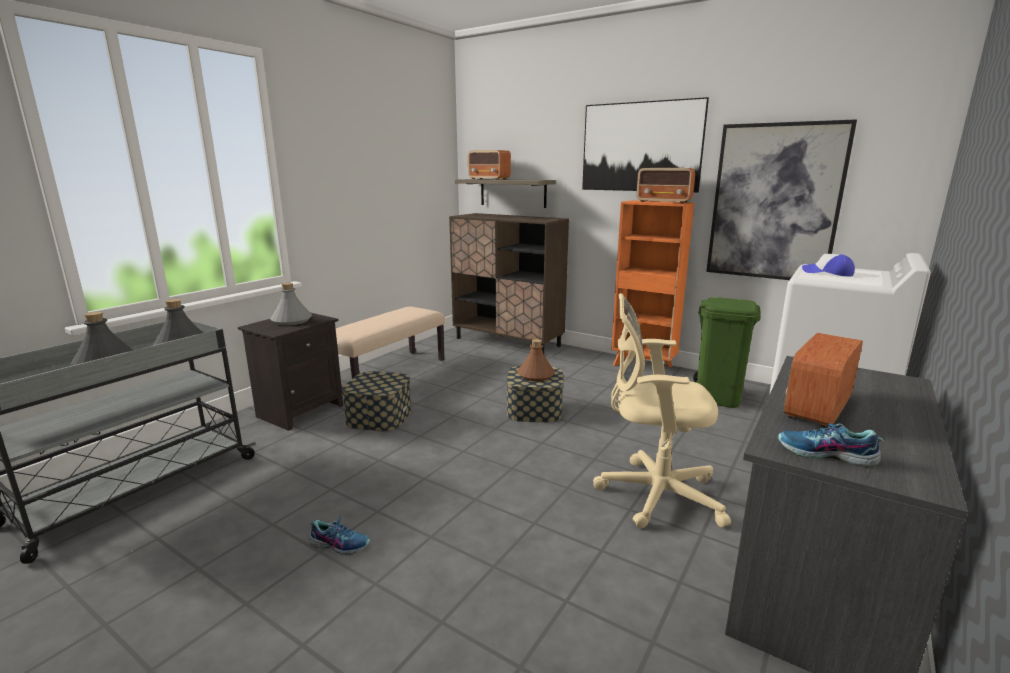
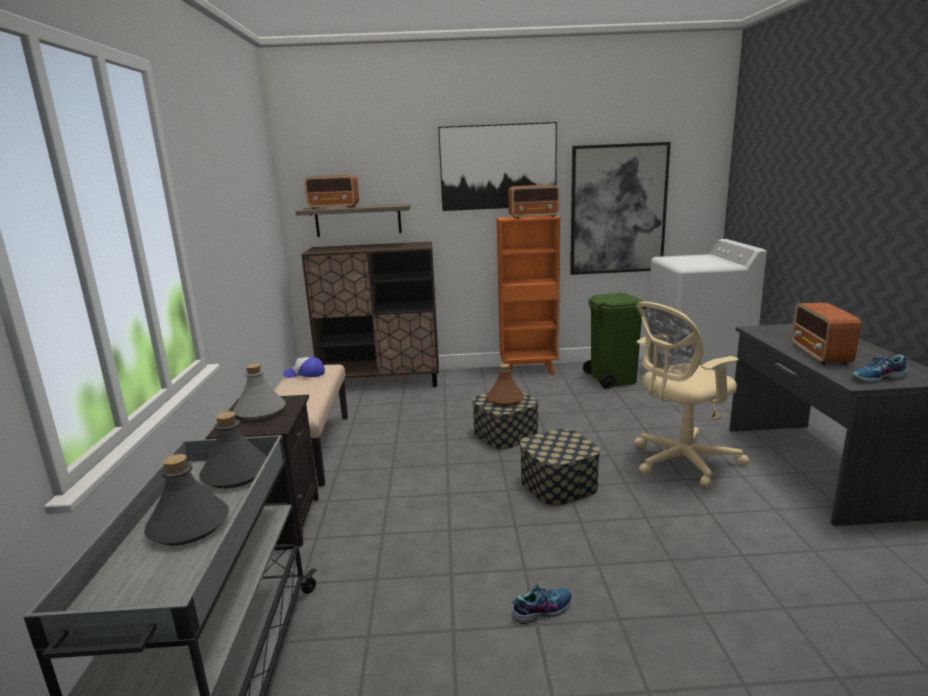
camera: 35 degrees left, 0 degrees up
(379, 417) = (378, 493): storage box -> storage box (558, 484)
(827, 273) = (687, 261): cap -> cap (305, 374)

